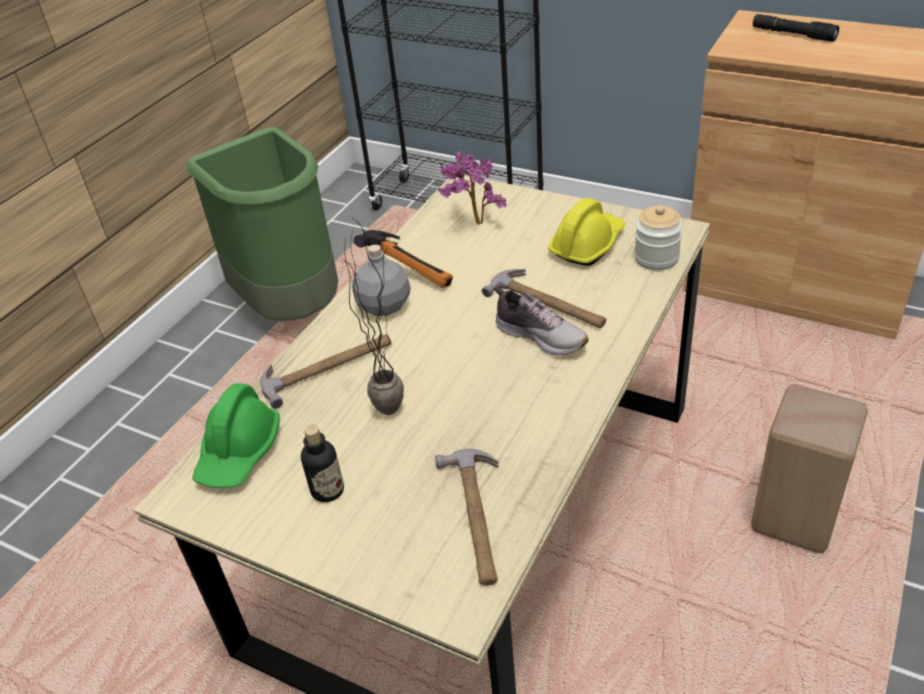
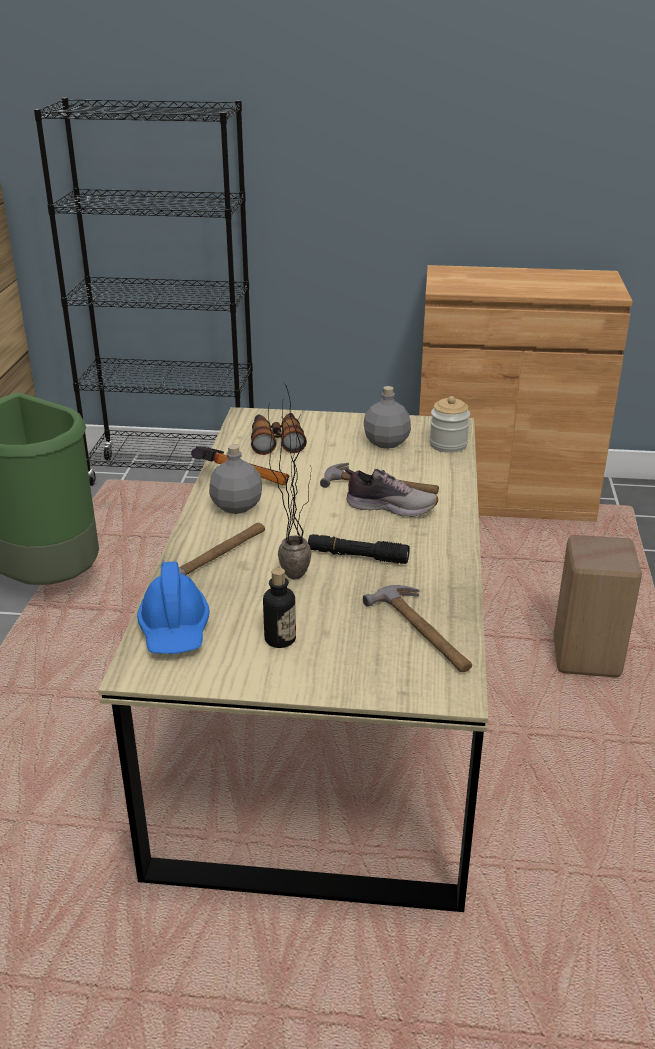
camera: 25 degrees left, 10 degrees down
(239, 452) = (175, 629): green hard hat -> blue hard hat
(473, 225) = (276, 440): potted plant -> binoculars
(587, 244) = (385, 442): yellow hard hat -> grey bottle
(793, 35) = (482, 278): black flashlight -> black flashlight (357, 556)

